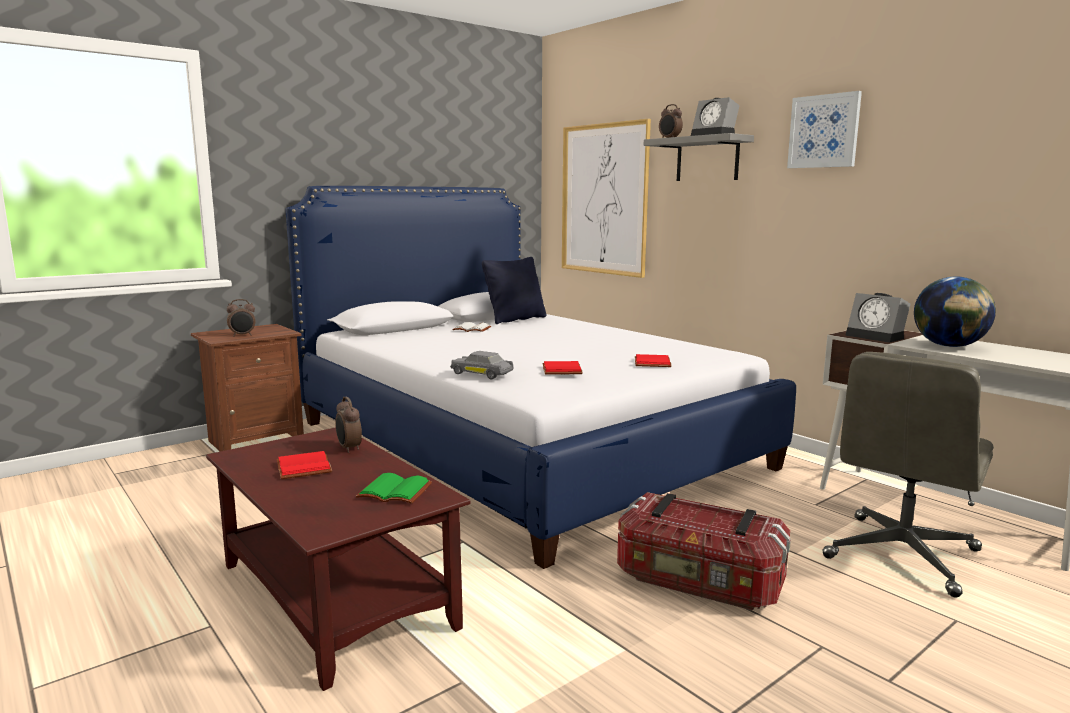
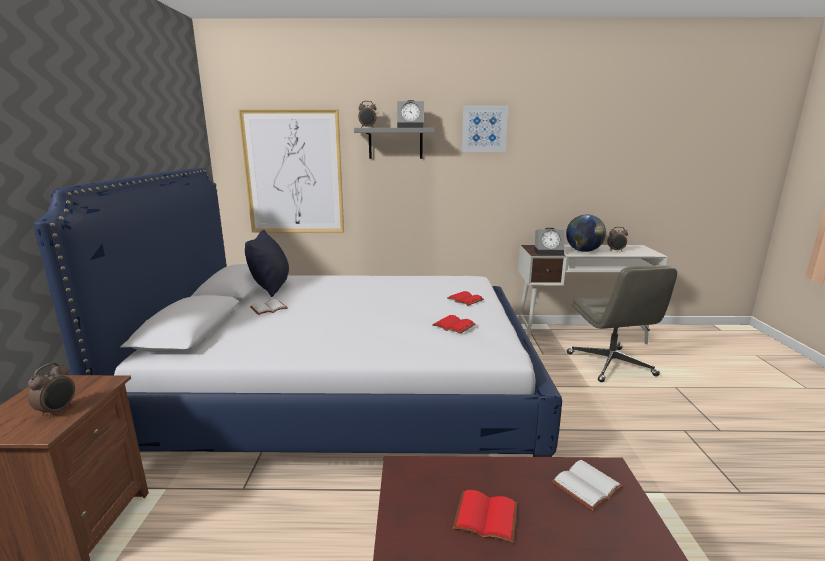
camera: 50 degrees left, 5 degrees up
(349, 448) = (456, 473): alarm clock -> alarm clock (616, 251)
(393, 492) = (587, 487): green book -> white book
(481, 374) = (419, 351): grey toy car -> none
(698, 582) = (601, 429): storage box -> none

